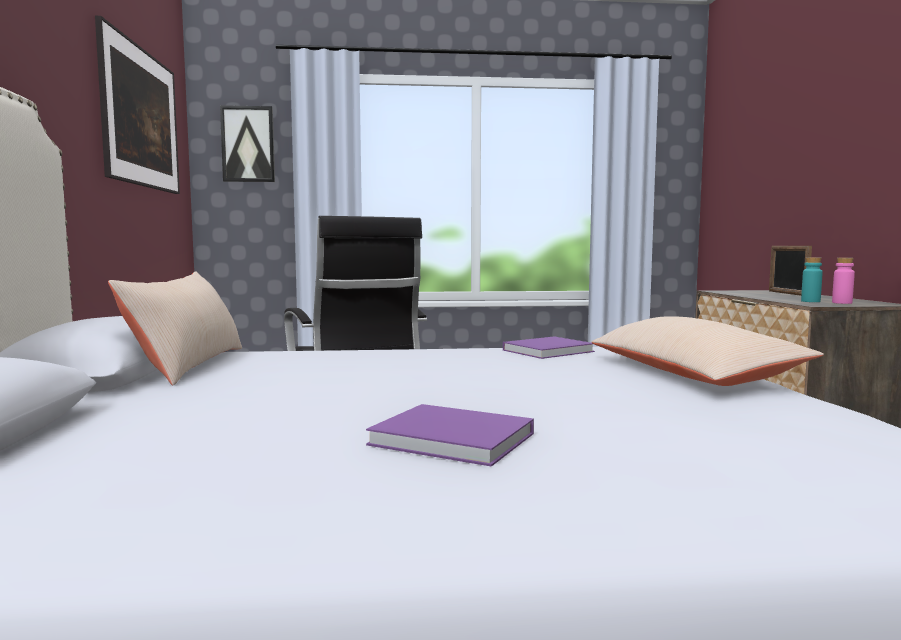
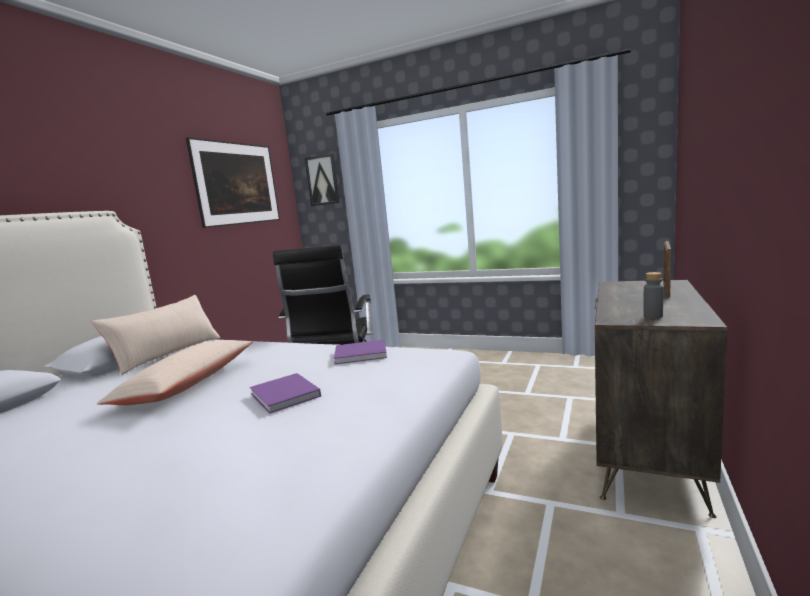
camera: 30 degrees right, 5 degrees up
(456, 440) = (95, 450): purple book -> purple book (285, 395)
(689, 373) = (376, 396): beige pillow -> beige pillow (187, 385)
(810, 301) = (630, 311): turquoise bottle -> none
(842, 303) = (653, 316): pink bottle -> grey bottle

